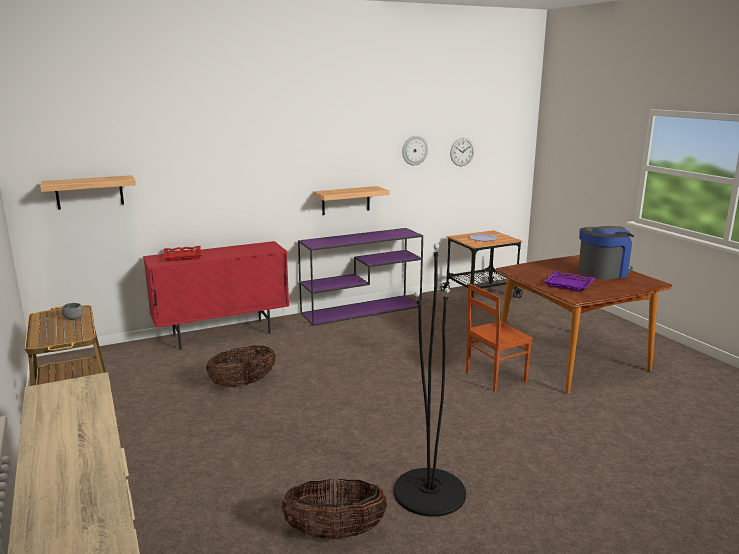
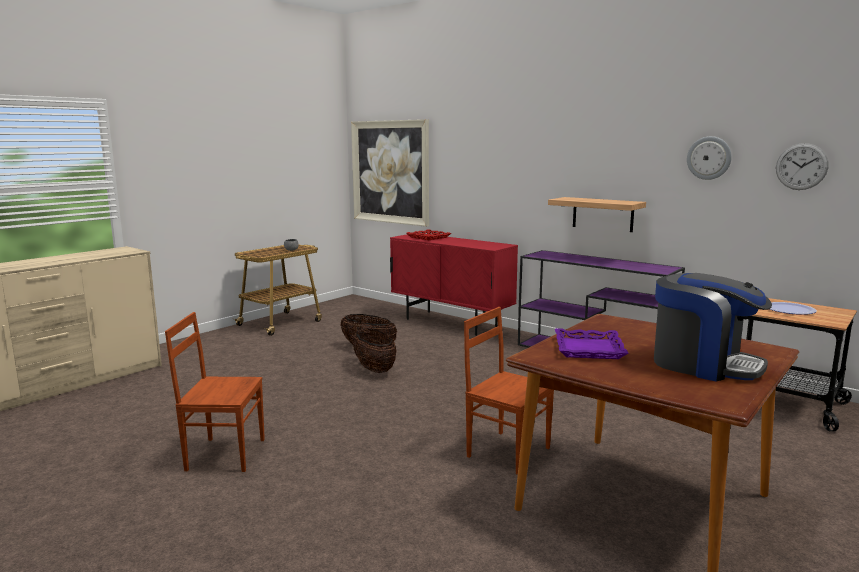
camera: 65 degrees right, 5 degrees down
(89, 192) = (390, 172): shelf -> picture
(335, 532) = (155, 427): basket -> basket (374, 369)
(429, 492) = (225, 454): black floor lamp -> brown chair

